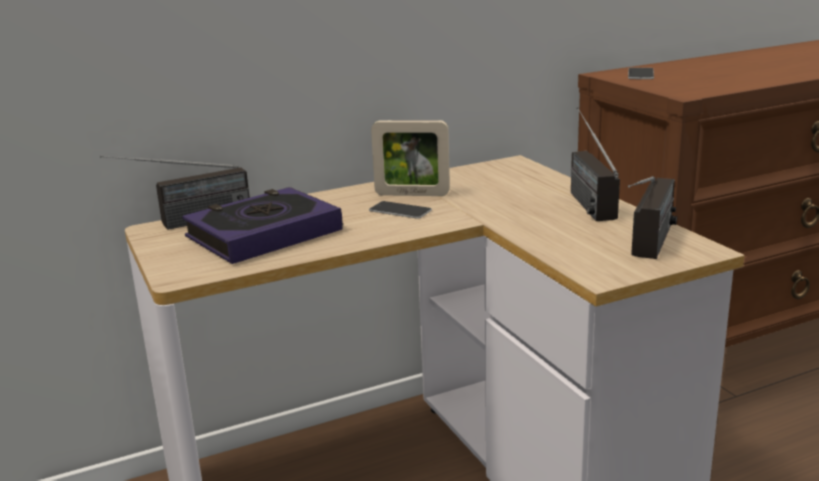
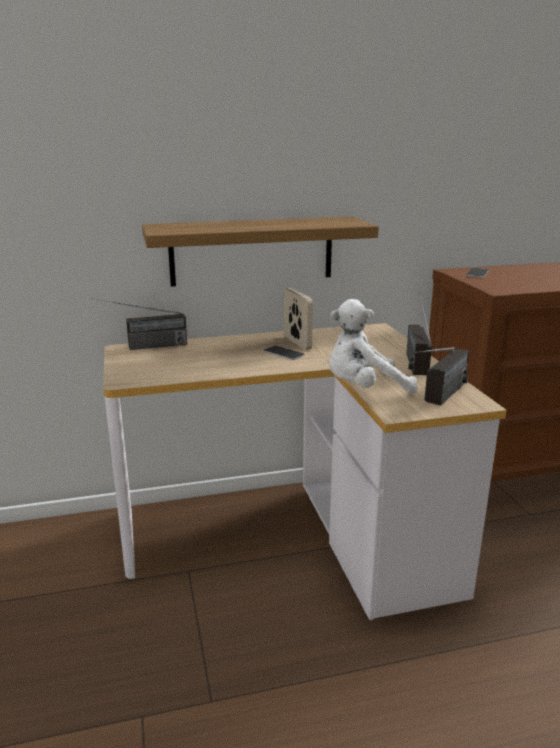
camera: 10 degrees right, 0 degrees up
(263, 234) = (188, 359): book -> none
(331, 66) = (252, 251): none -> shelf
(412, 194) = (297, 343): picture frame -> picture frame turned 135 degrees counterclockwise
(540, 248) = (364, 389): none -> white plush toy

